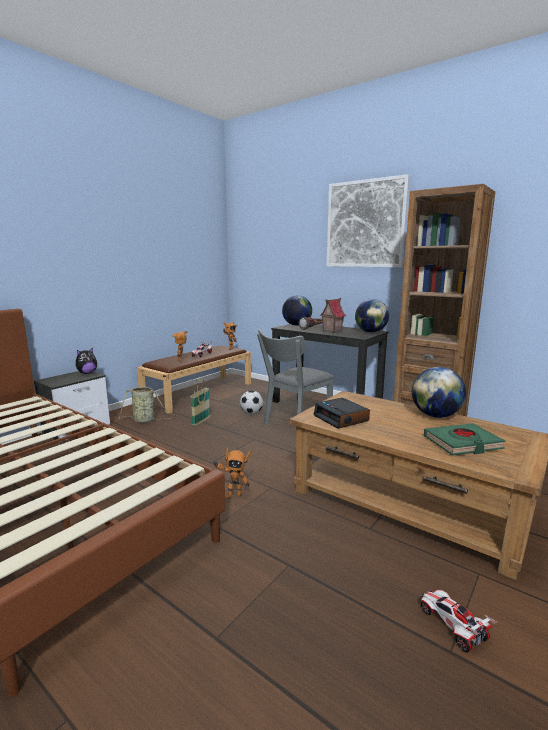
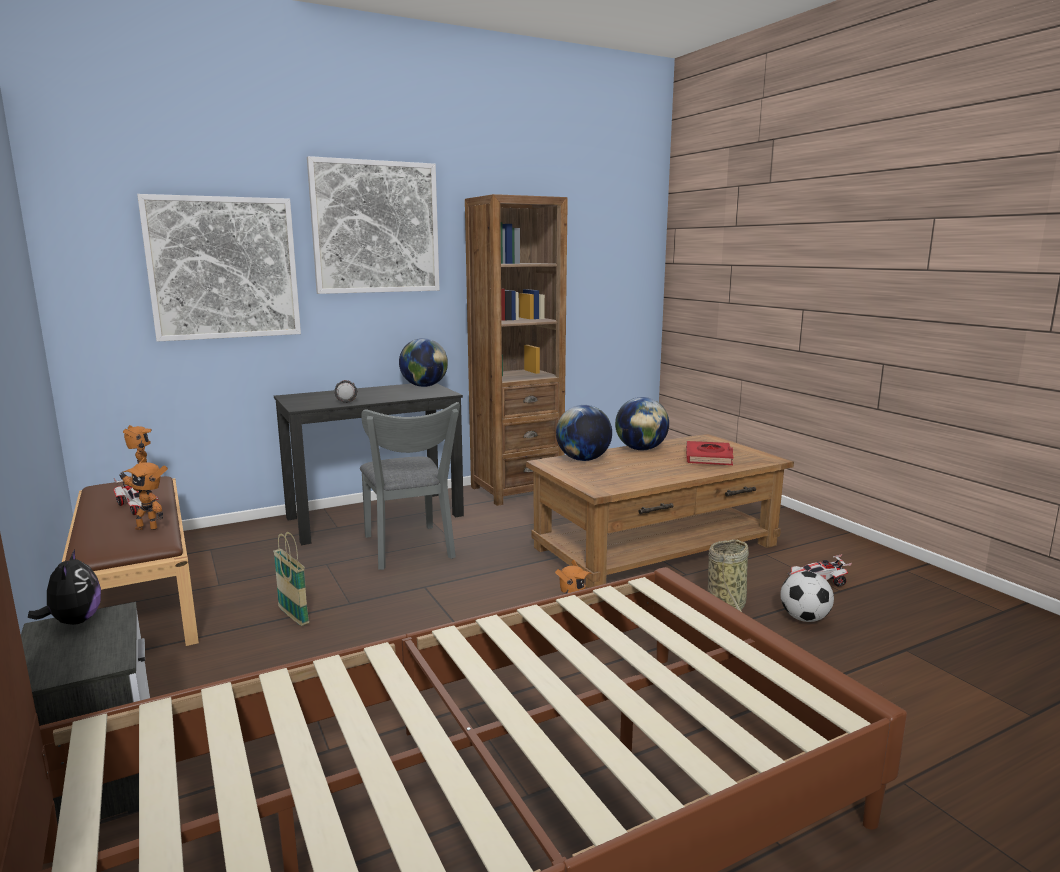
camera: 65 degrees left, 0 degrees up
(145, 420) = (196, 673): basket -> basket (727, 605)
(251, 413) = (323, 569): football -> football (804, 618)
(288, 251) = (223, 268): none -> picture
(296, 325) = (302, 400): globe -> globe (583, 459)
(332, 331) = (386, 395): toy house -> none
(341, 418) = (616, 478): alarm clock -> none
(462, 443) = (709, 457): green book -> red book

